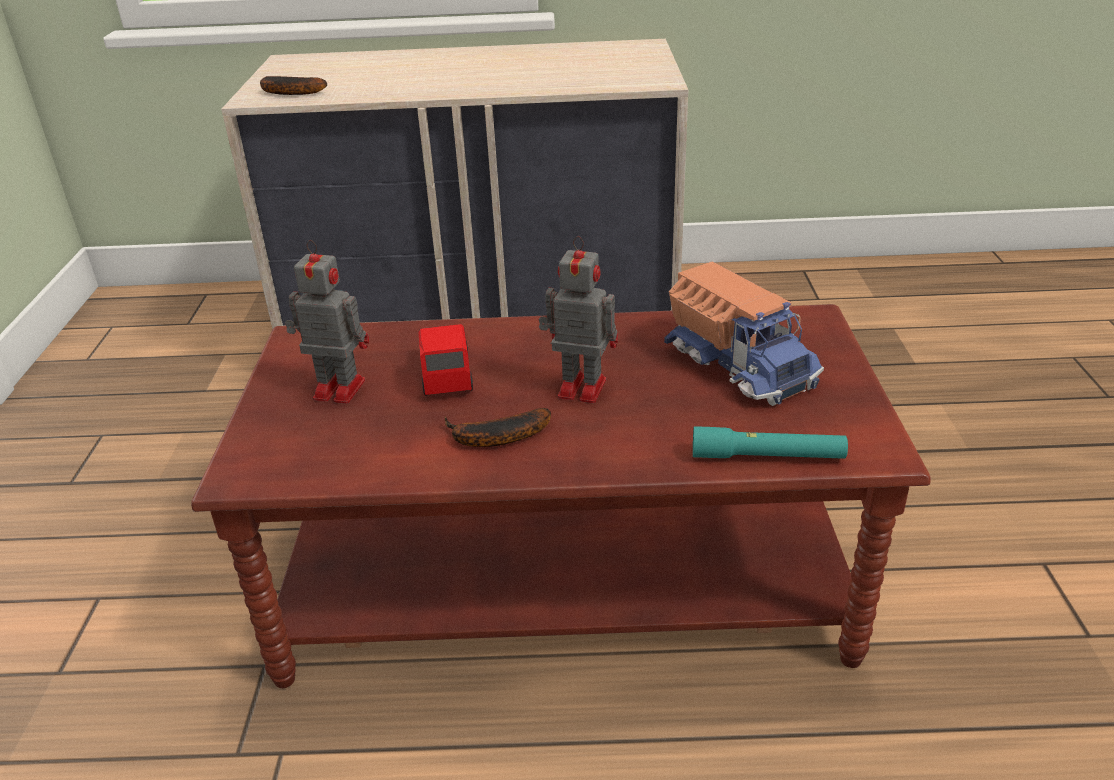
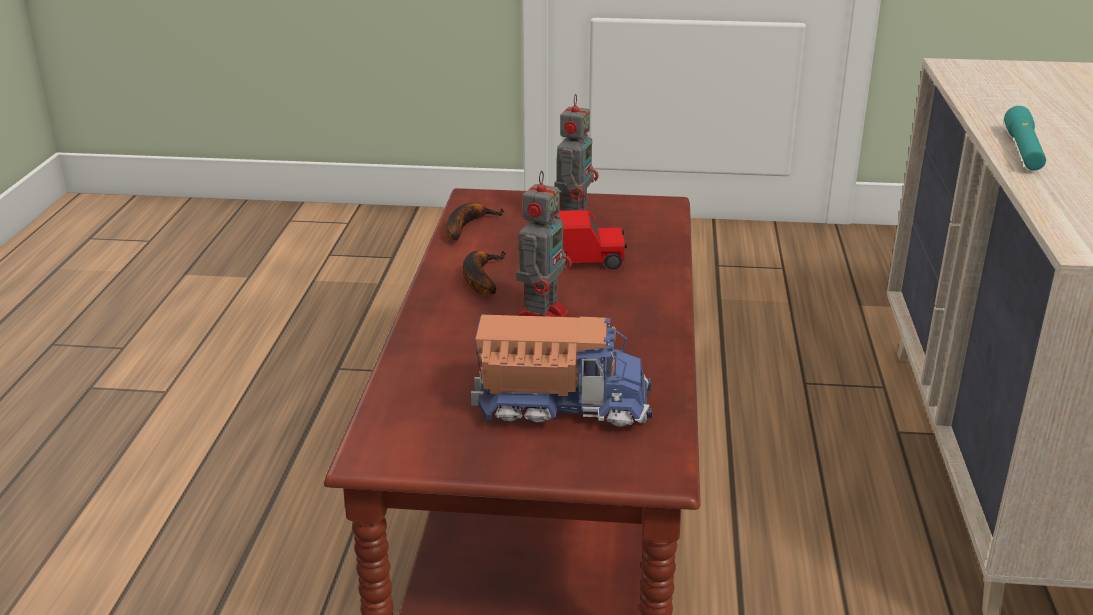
camera: 95 degrees right, 5 degrees down
(287, 92) = (983, 75): banana -> banana (466, 226)
(740, 363) = (562, 403): toy truck -> toy truck turned 150 degrees counterclockwise
(767, 456) = (395, 392): turquoise flashlight -> turquoise flashlight (1023, 151)

